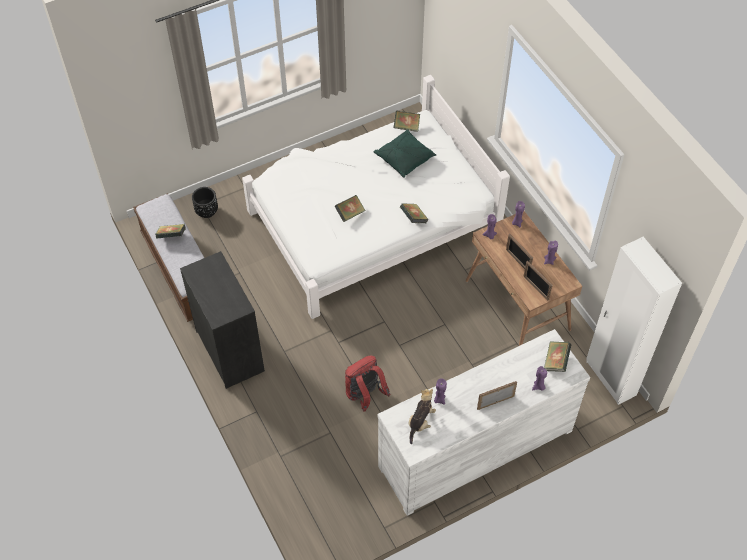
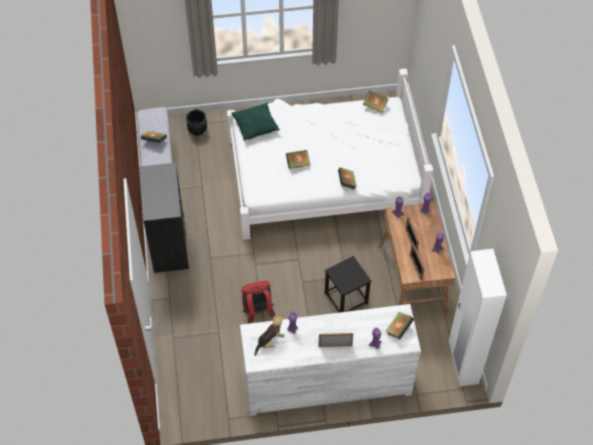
camera: 20 degrees right, 0 degrees up
(404, 158) = (361, 132): green pillow -> green pillow (255, 126)
(455, 348) = (346, 298): none -> black stool

